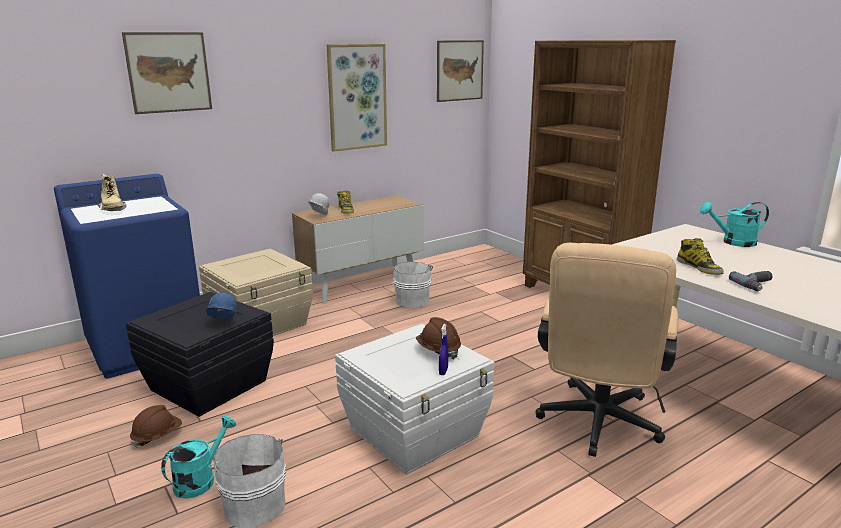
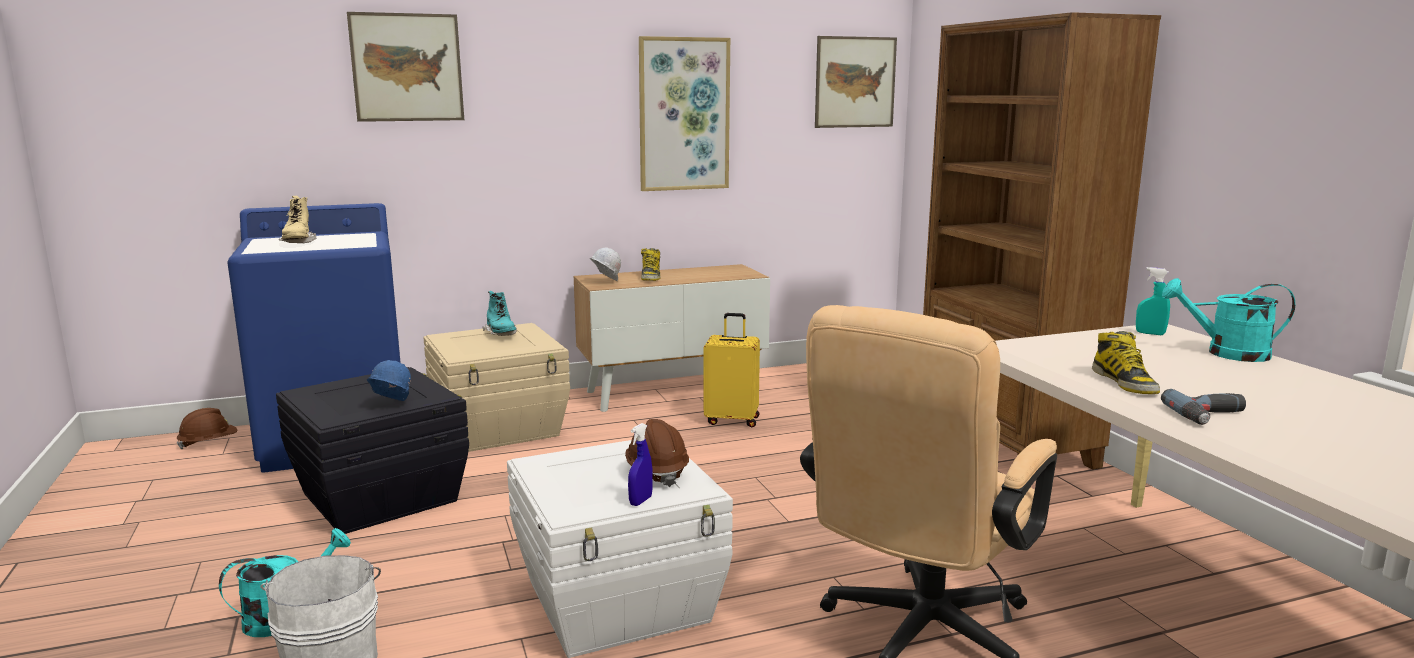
camera: 15 degrees right, 5 degrees down
(157, 437) = (272, 552): brown hard hat -> brown hard hat (209, 443)
(255, 259) = (501, 334): none -> turquoise boot
(412, 300) = (732, 420): white bucket -> yellow suitcase
(685, 232) = (1150, 333): none -> turquoise spray bottle

